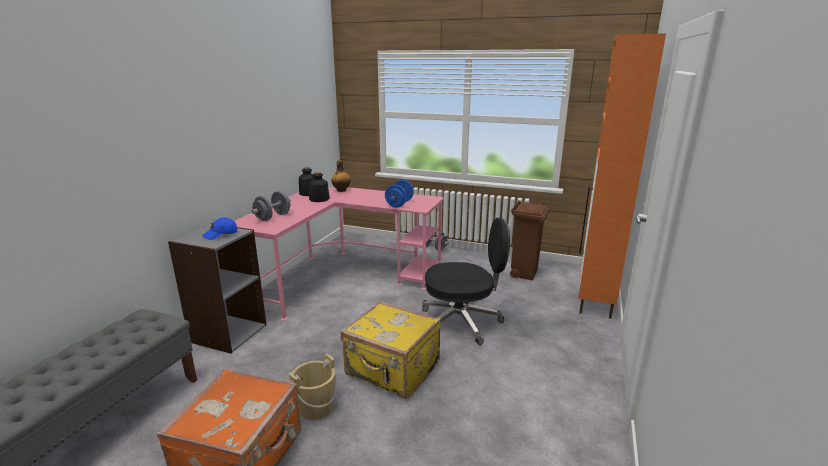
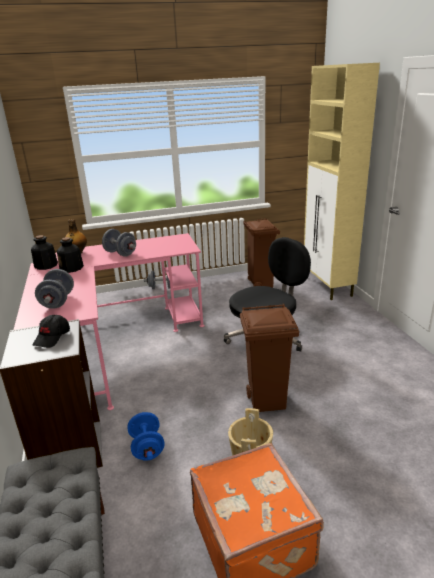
camera: 35 degrees left, 5 degrees up
(221, 235) = (52, 337): blue cap -> black cap
(367, 198) = (120, 253): none -> grey dumbbell
(392, 370) = (267, 401): yellow suitcase -> brown trash can
(399, 204) = (162, 250): blue dumbbell -> blue dumbbell (147, 447)
(594, 300) = (328, 286): orange cabinet -> beige cabinet

